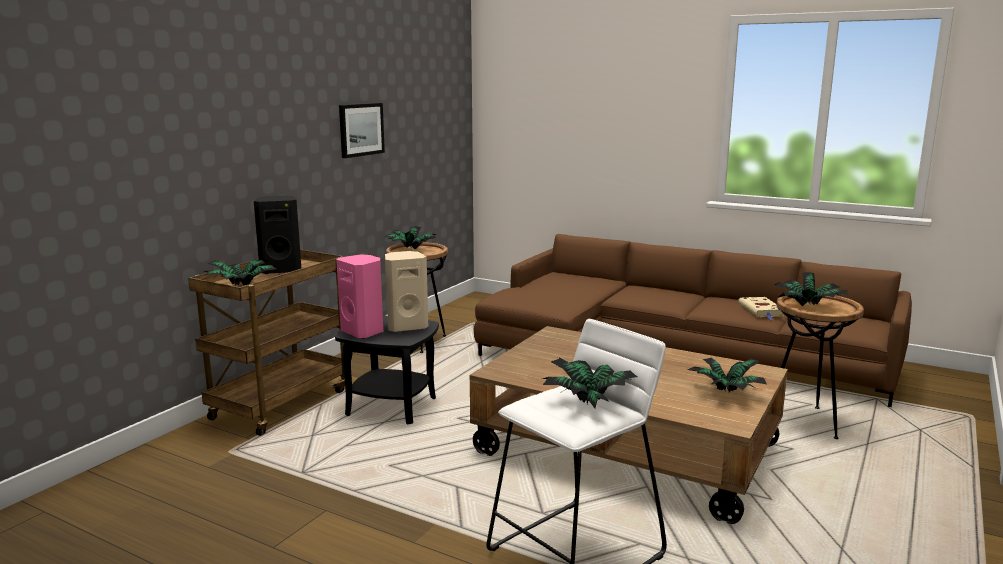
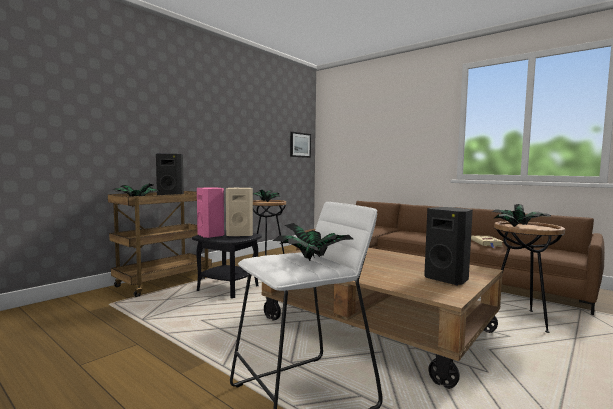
camera: 10 degrees right, 10 degrees down
(361, 129) = (240, 131): picture -> picture (300, 145)
(725, 393) = (447, 279): potted plant -> black speaker

